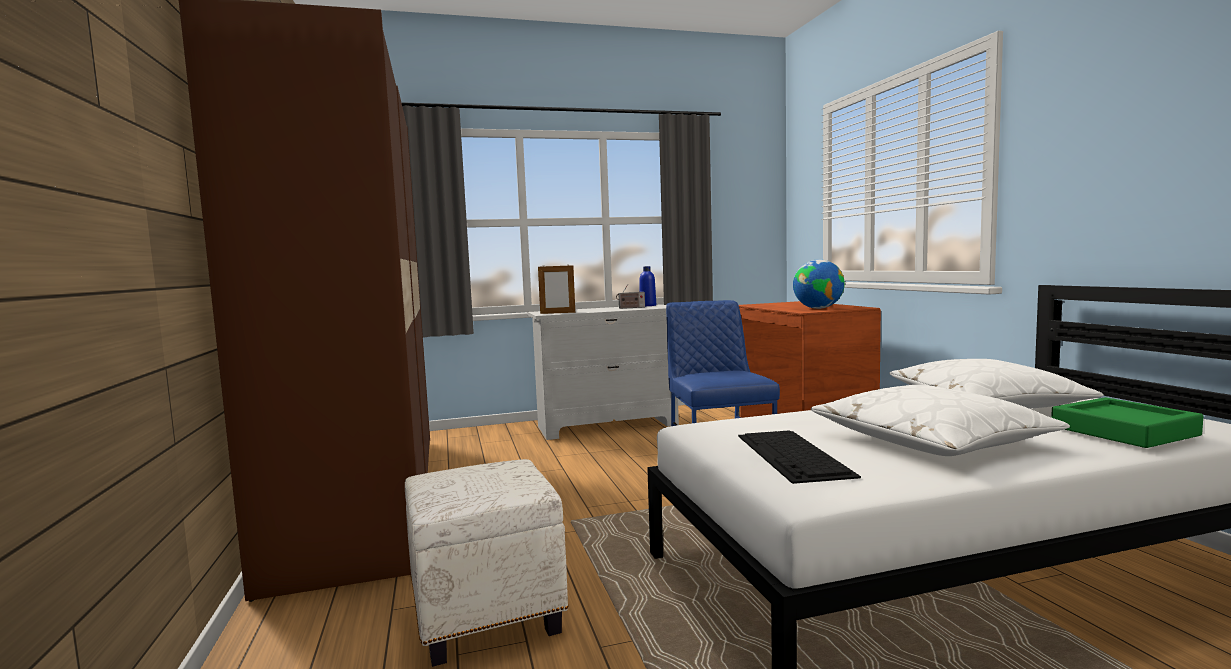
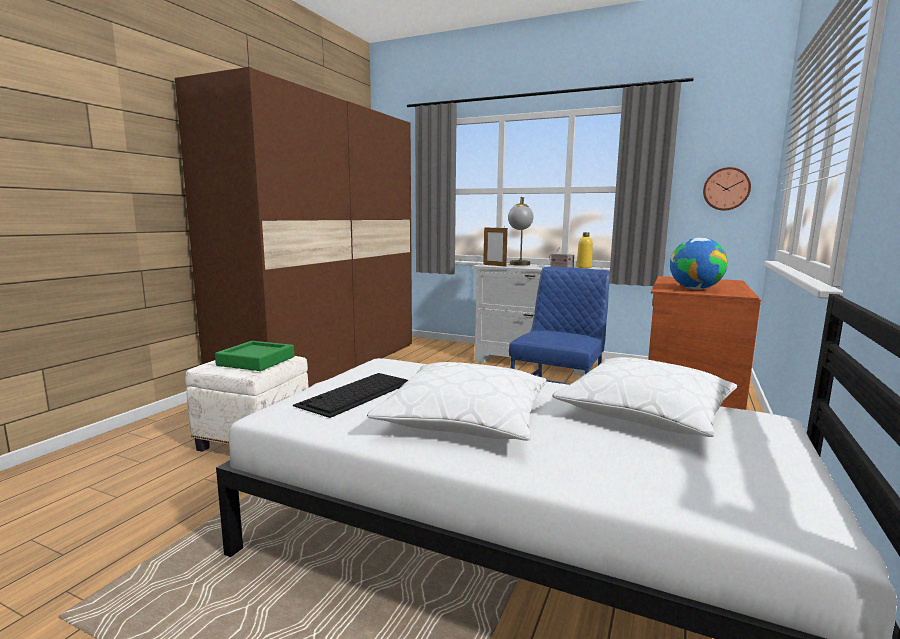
camera: 40 degrees right, 5 degrees up
(579, 310) = (519, 265): none -> table lamp
(648, 305) = (584, 267): blue bottle -> yellow bottle
(750, 219) = (726, 189): none -> wall clock
(1123, 431) = (640, 472): green tray -> green tray (256, 361)

